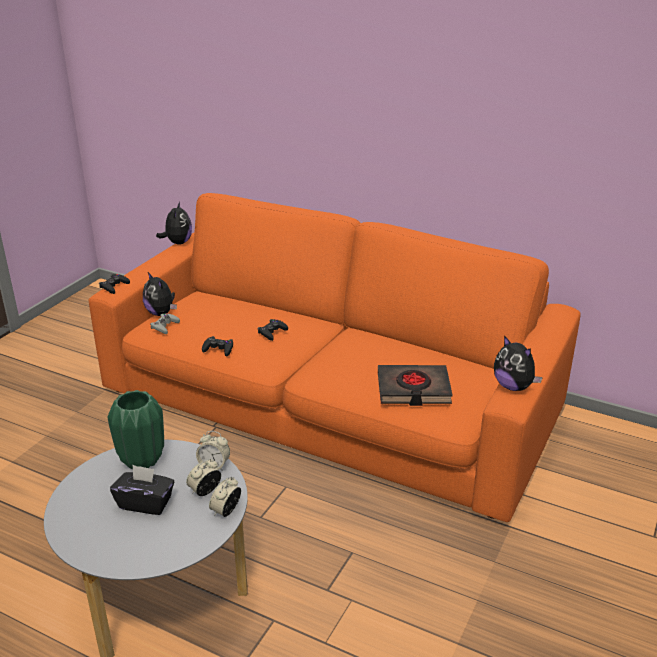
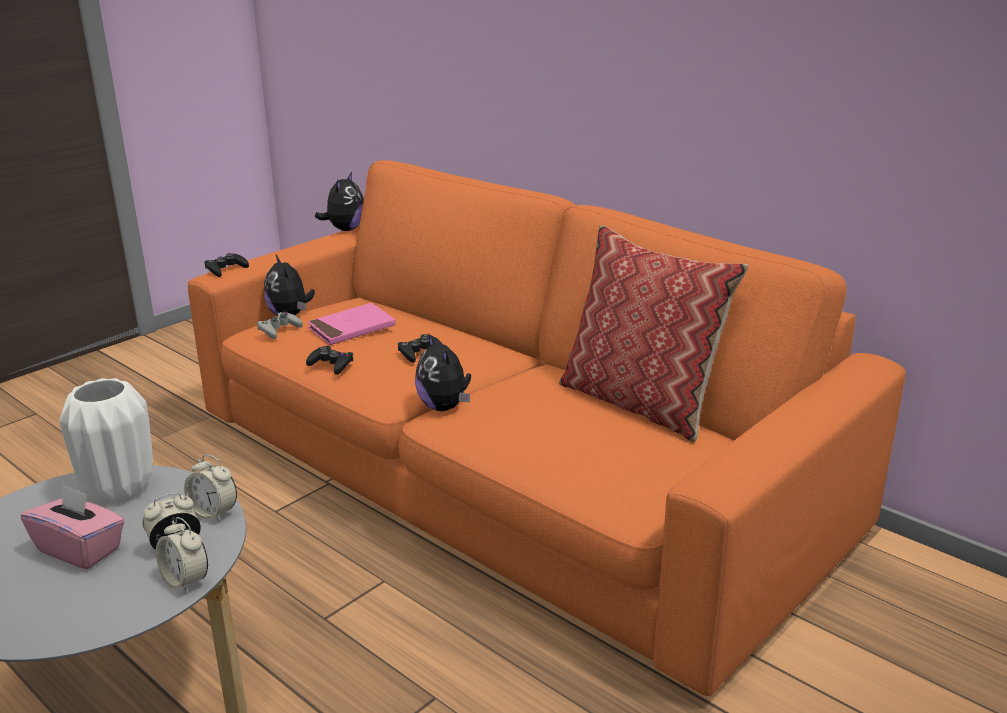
camera: 15 degrees right, 5 degrees down
(142, 460) = (120, 490): green vase -> white vase
(145, 503) = (80, 549): black tissue box -> pink tissue box
(216, 319) = (352, 328): none -> pink book
(226, 511) = (186, 581): alarm clock -> alarm clock turned 90 degrees counterclockwise
(413, 389) = (586, 452): black book -> none
(426, 350) = (641, 403): none -> pillow
(513, 386) = (733, 460): plush toy -> plush toy (444, 407)

